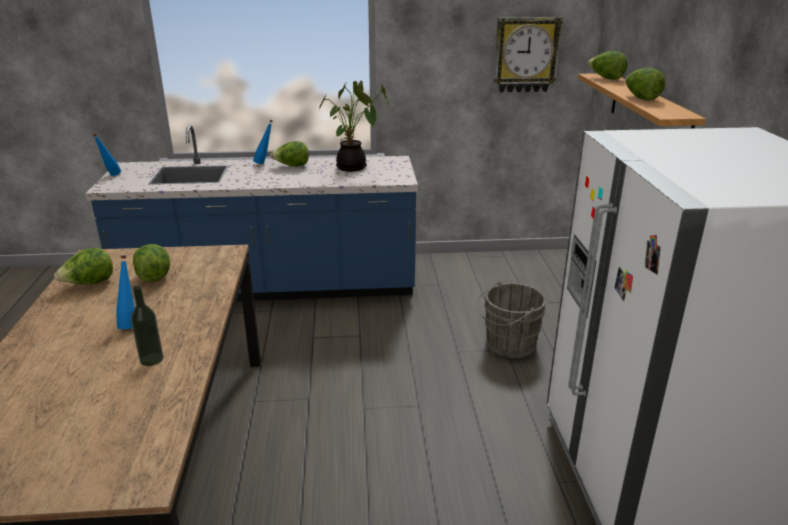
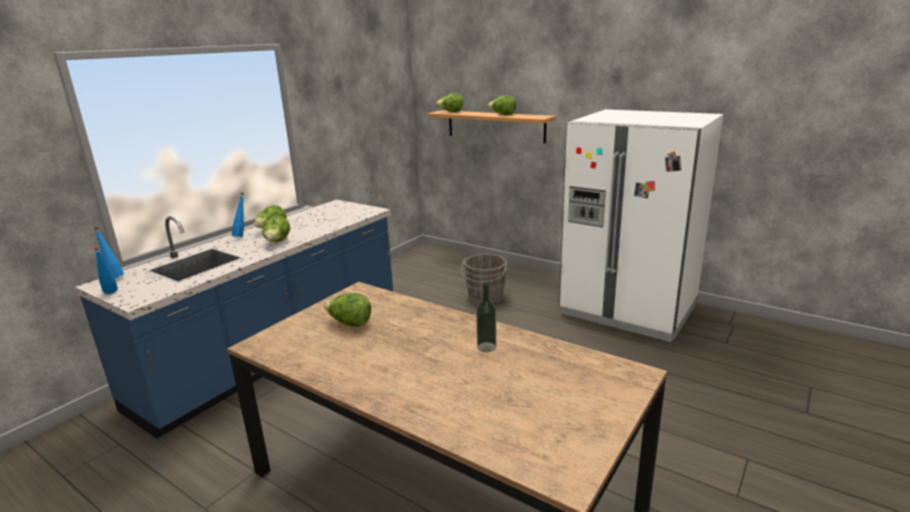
camera: 50 degrees left, 5 degrees down
(89, 284) = (315, 352): lettuce -> lettuce (277, 242)
(130, 324) = (420, 346): blue bottle -> blue bottle (114, 277)
(353, 168) = (322, 216): potted plant -> none
(525, 55) = (380, 107): wall clock -> none

